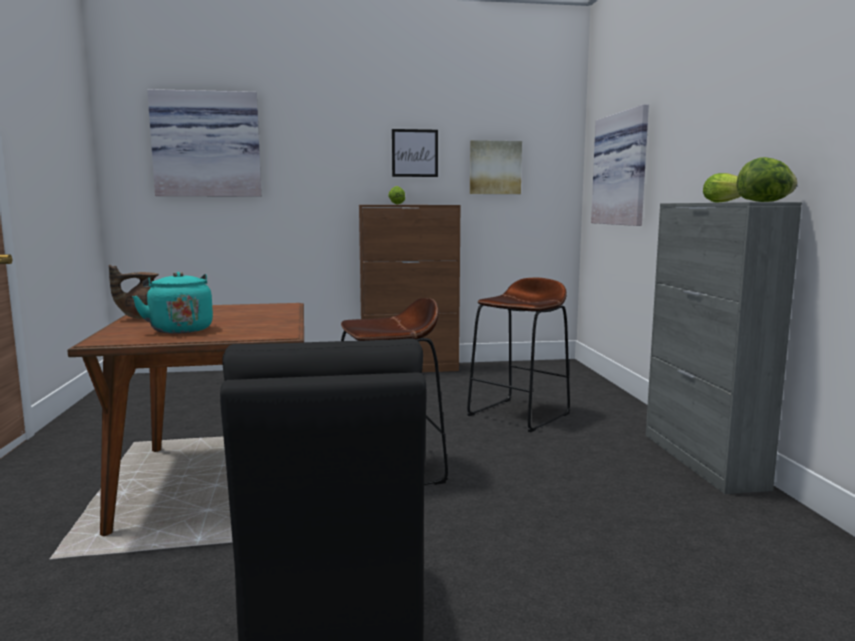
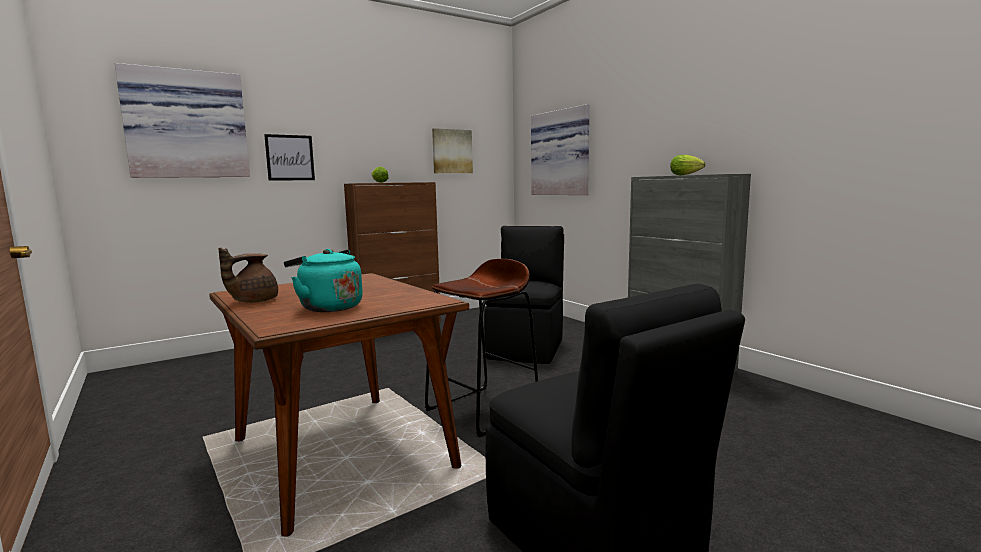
camera: 25 degrees left, 0 degrees up
(414, 153) = (388, 138): picture -> picture (290, 157)
(519, 414) = (527, 348): brown stool -> black chair
(765, 201) = (726, 173): lettuce -> none

